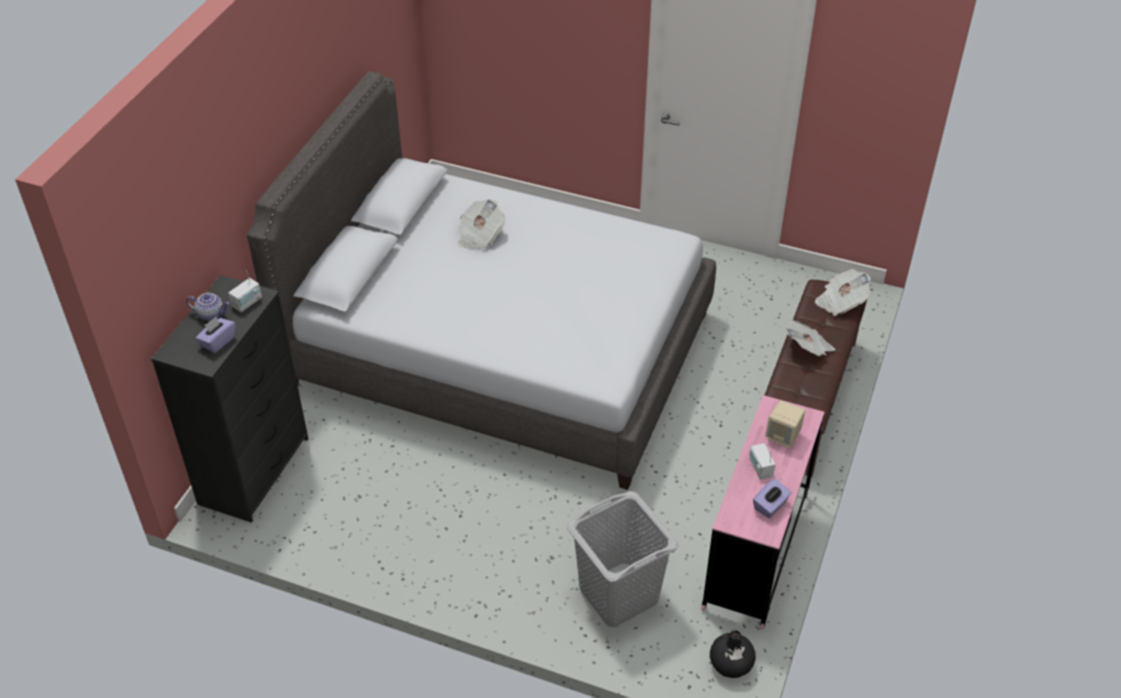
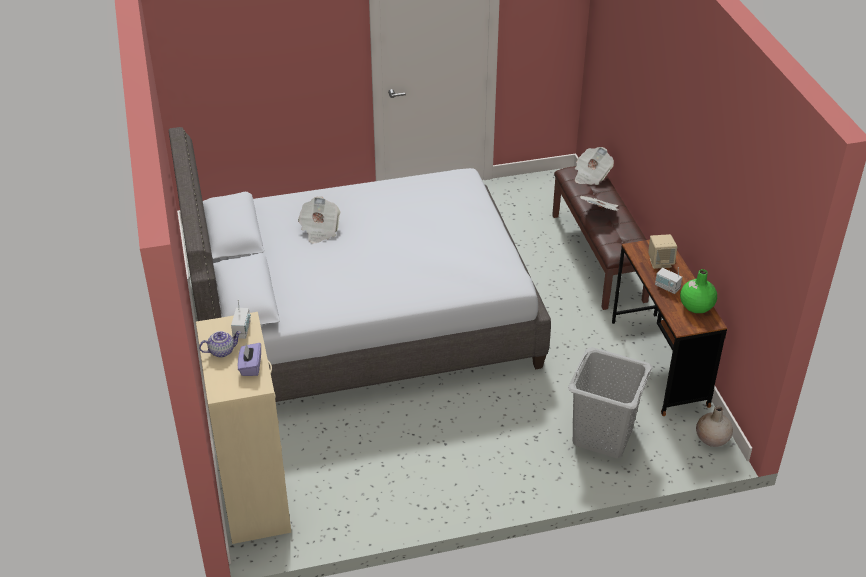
camera: 35 degrees left, 5 degrees down
(255, 470) = (254, 495): black dresser -> beige dresser
(730, 664) = (712, 439): black vase -> beige vase
(756, 550) = (659, 363): pink desk -> brown desk
(770, 506) = (696, 306): purple tissue box -> green vase

